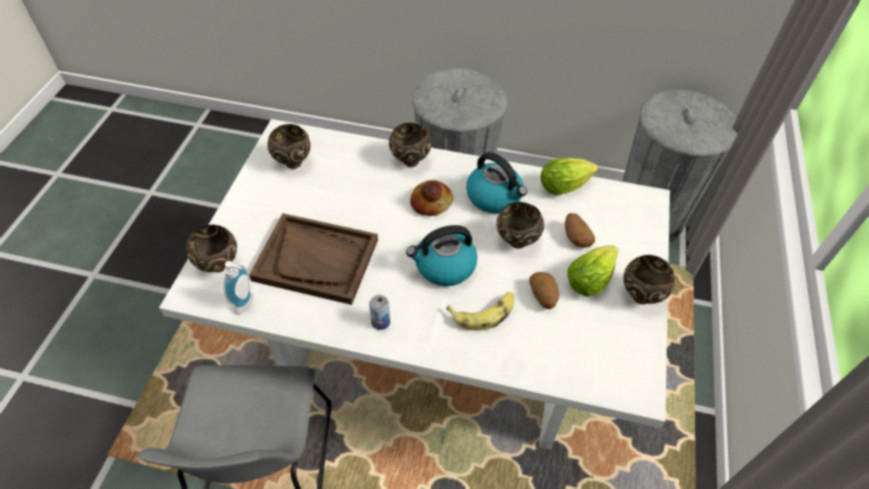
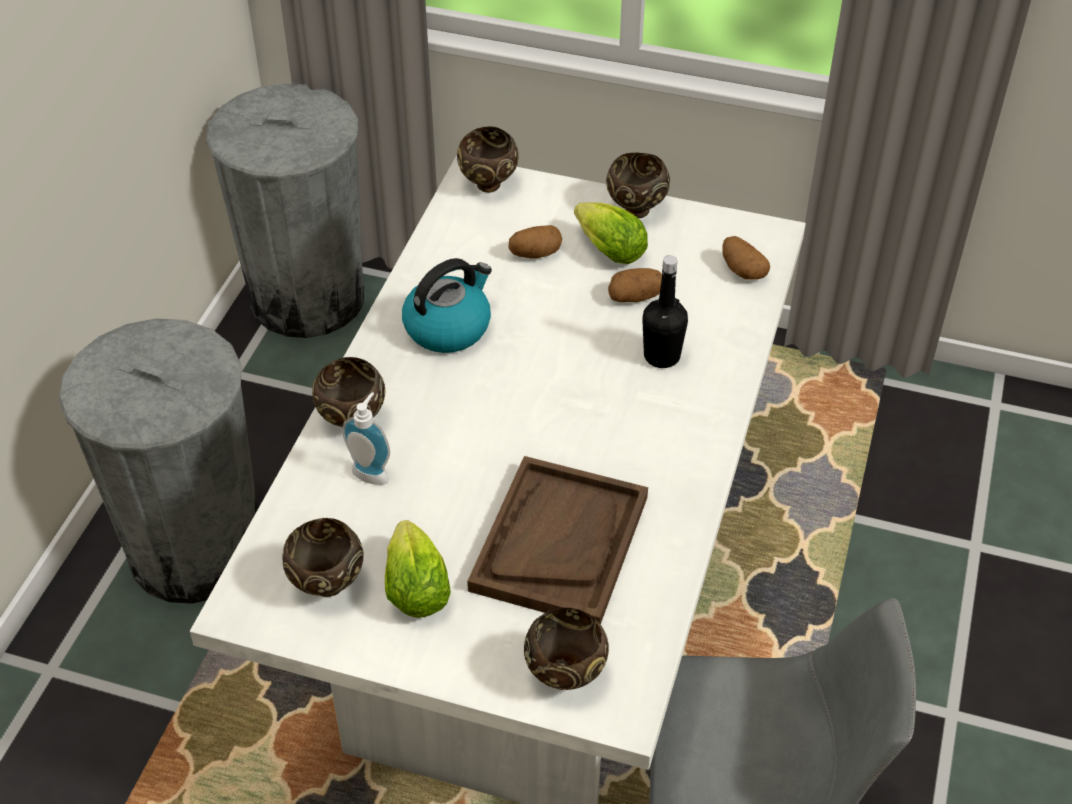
camera: 85 degrees left, 5 degrees down
(247, 305) = (646, 629): soap dispenser -> soap dispenser (372, 471)
(380, 322) = (677, 465): can -> none
(430, 202) = (450, 400): bread -> none
(444, 266) = (580, 392): kettle -> none
(484, 313) = (662, 356): banana -> black bottle
(516, 242) = (539, 313): brown bowl -> brown bowl (488, 186)
(566, 186) = (435, 249): lettuce -> lettuce (415, 585)
(589, 368) = (741, 270): none -> potato

